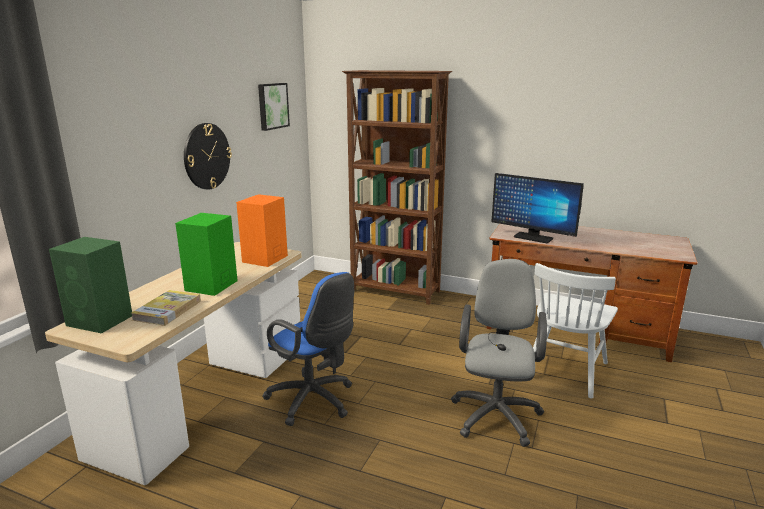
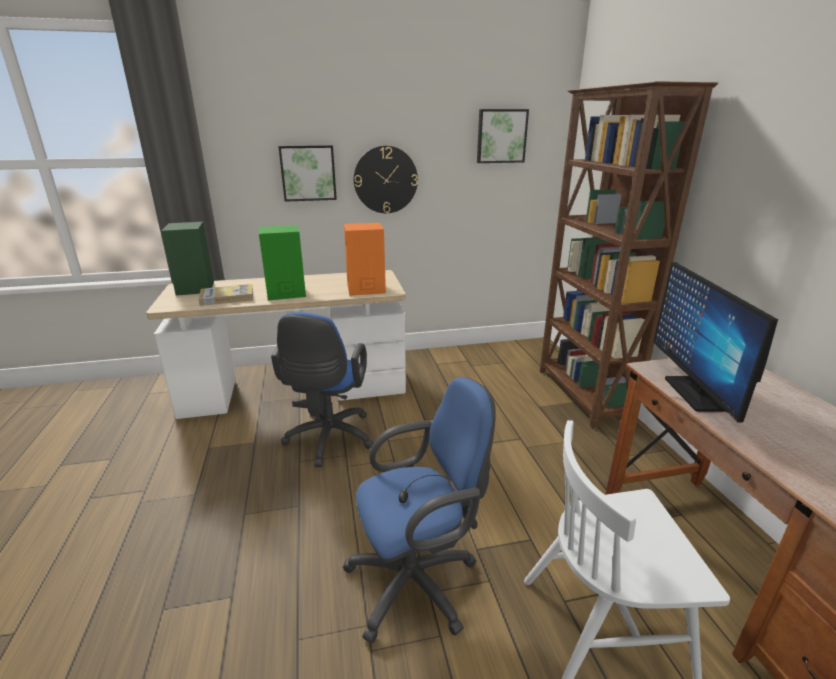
camera: 55 degrees right, 5 degrees up
(147, 160) = (308, 173): none -> picture
(496, 412) = (419, 581): grey office chair -> blue office chair

